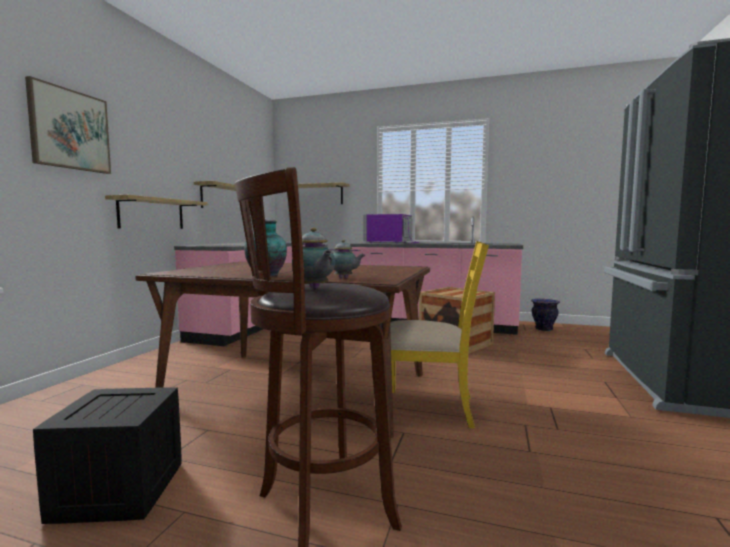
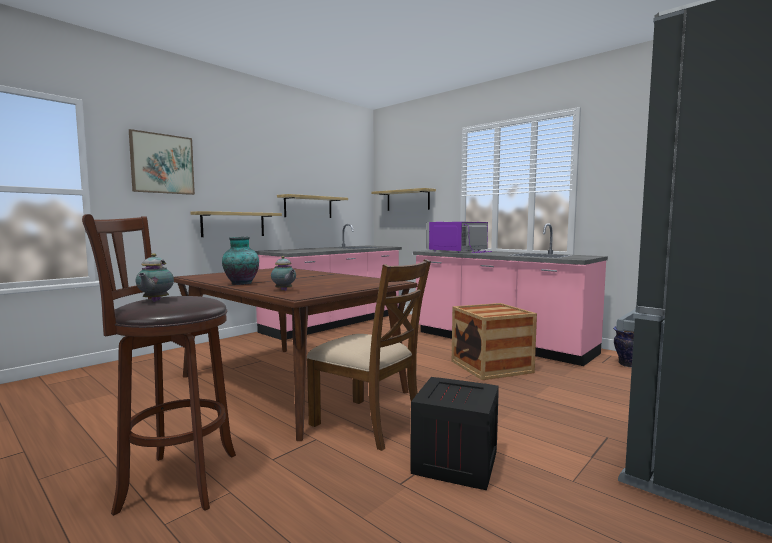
camera: 25 degrees right, 0 degrees up
(119, 490) = (93, 432): crate -> crate (454, 461)
(428, 407) = (368, 423): yellow chair -> brown chair

